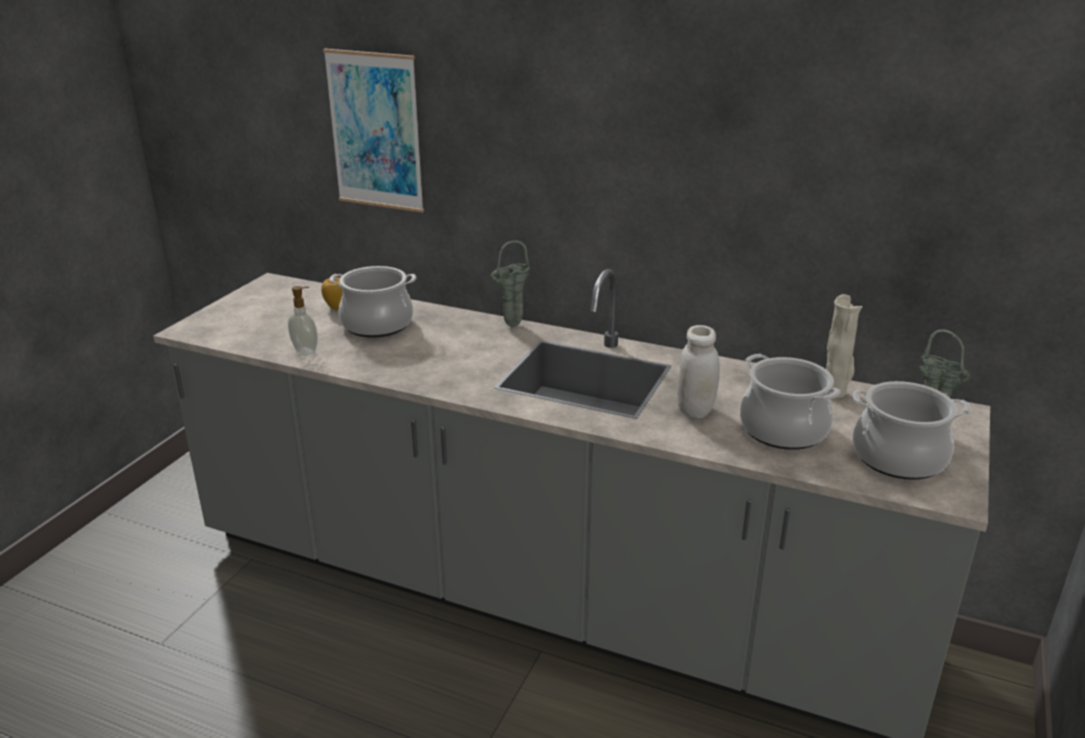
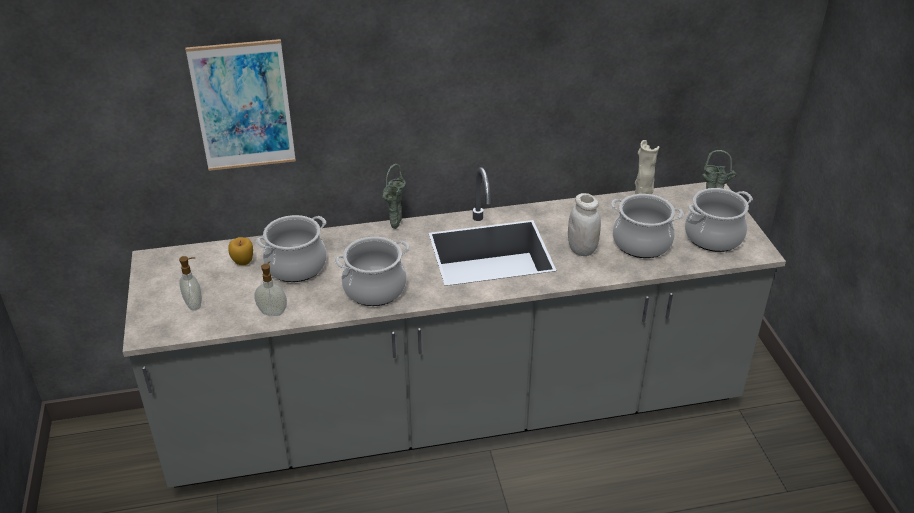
camera: 35 degrees left, 10 degrees up
(254, 323) = (194, 304): none -> soap dispenser
(421, 366) = (374, 288): none -> cooking pot

